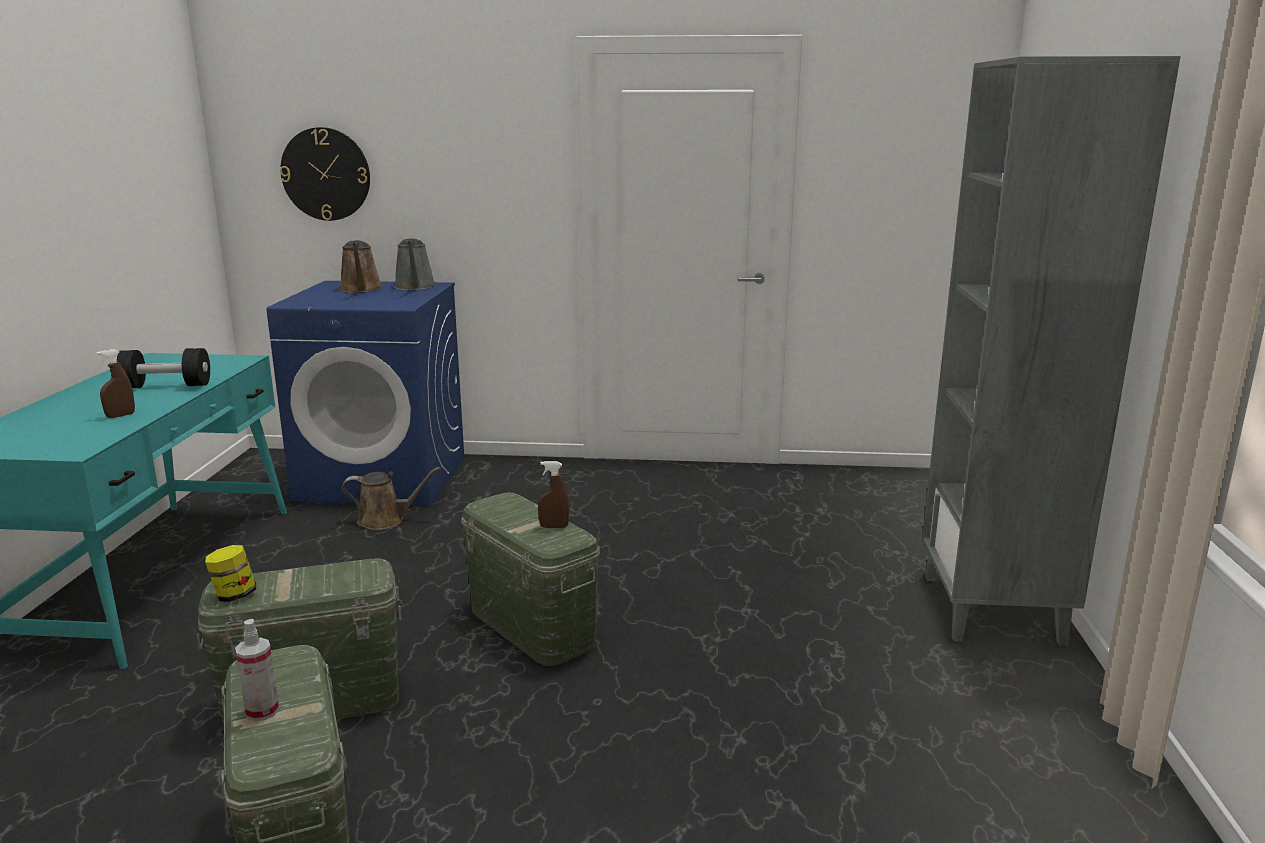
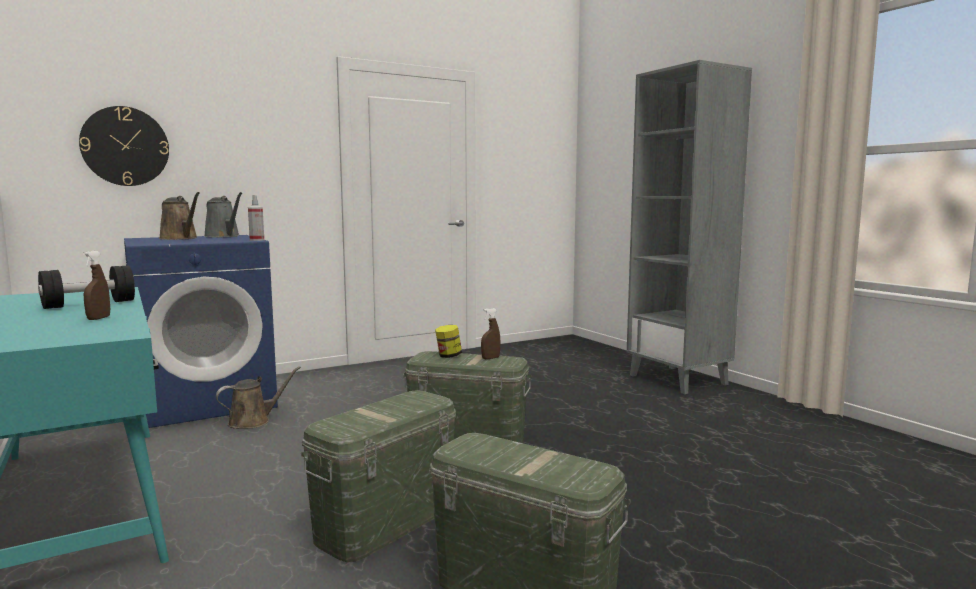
camera: 35 degrees left, 10 degrees down
(234, 595) = (349, 427): jar -> jar (448, 356)
(262, 711) = (522, 464): spray bottle -> spray bottle (257, 240)

